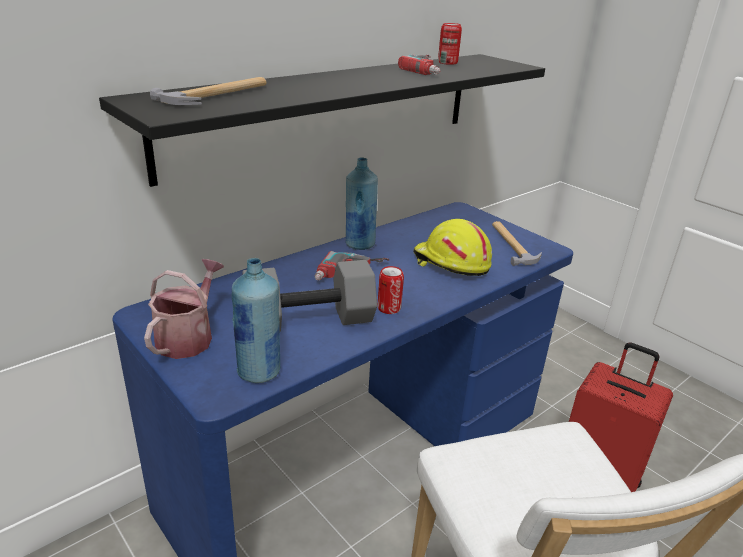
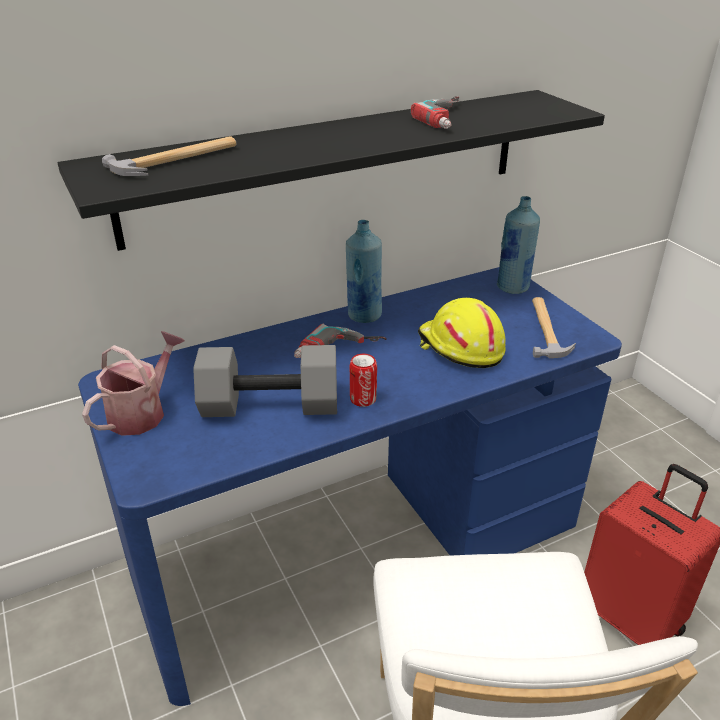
camera: 15 degrees right, 5 degrees up
(259, 372) = (196, 460): blue bottle -> blue bottle (513, 287)
(447, 62) = (481, 106): can -> none

